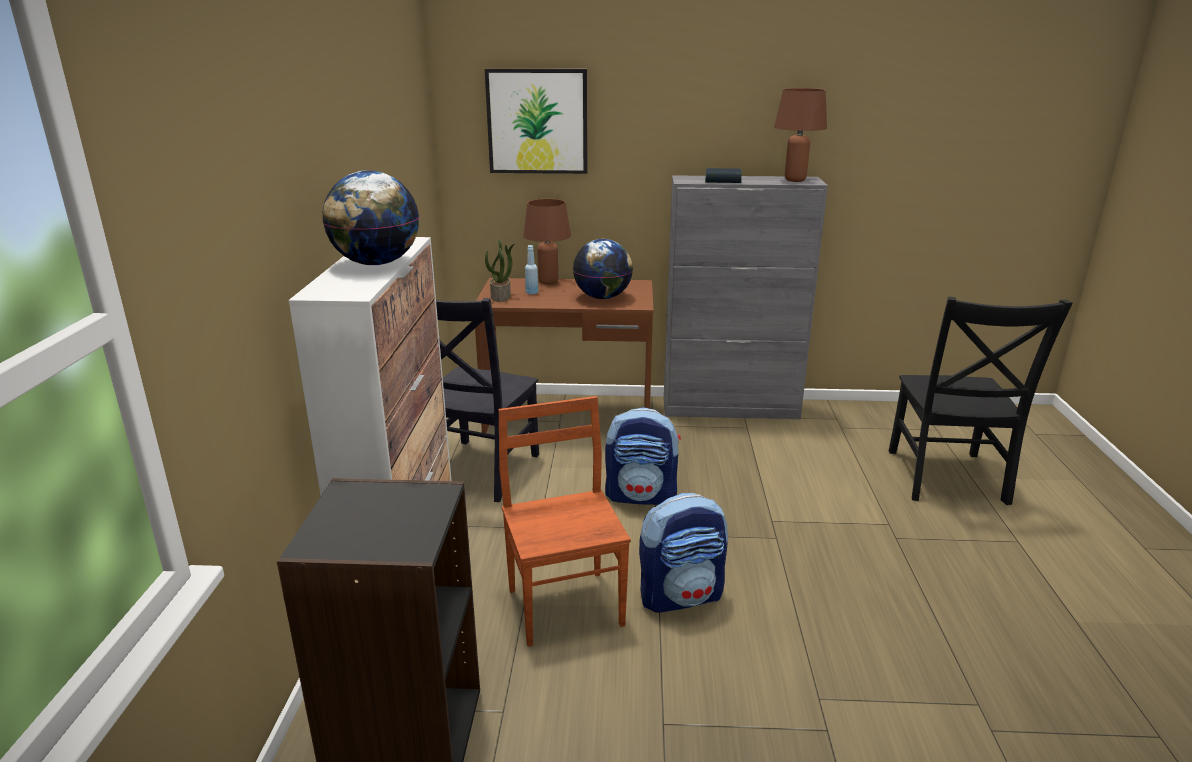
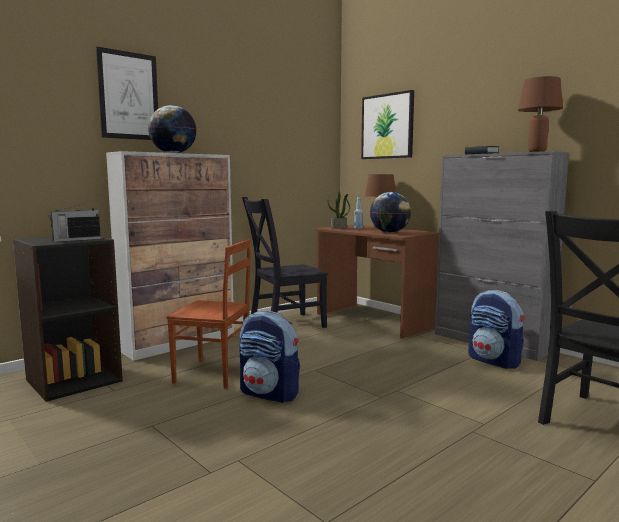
camera: 45 degrees right, 15 degrees down
(277, 161) = (128, 96): none -> picture
(414, 511) = (76, 240): none -> radio
(566, 605) = (213, 374): brown chair -> brown chair turned 75 degrees clockwise
(642, 496) = (342, 355): backpack -> backpack (494, 361)

